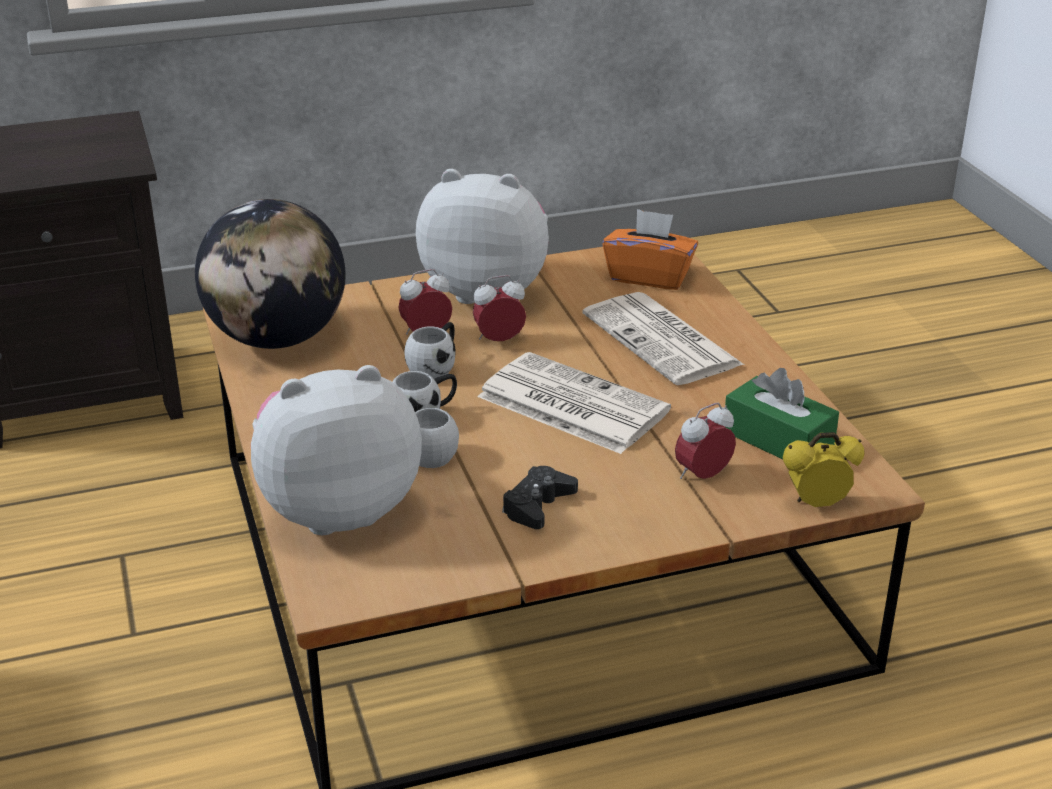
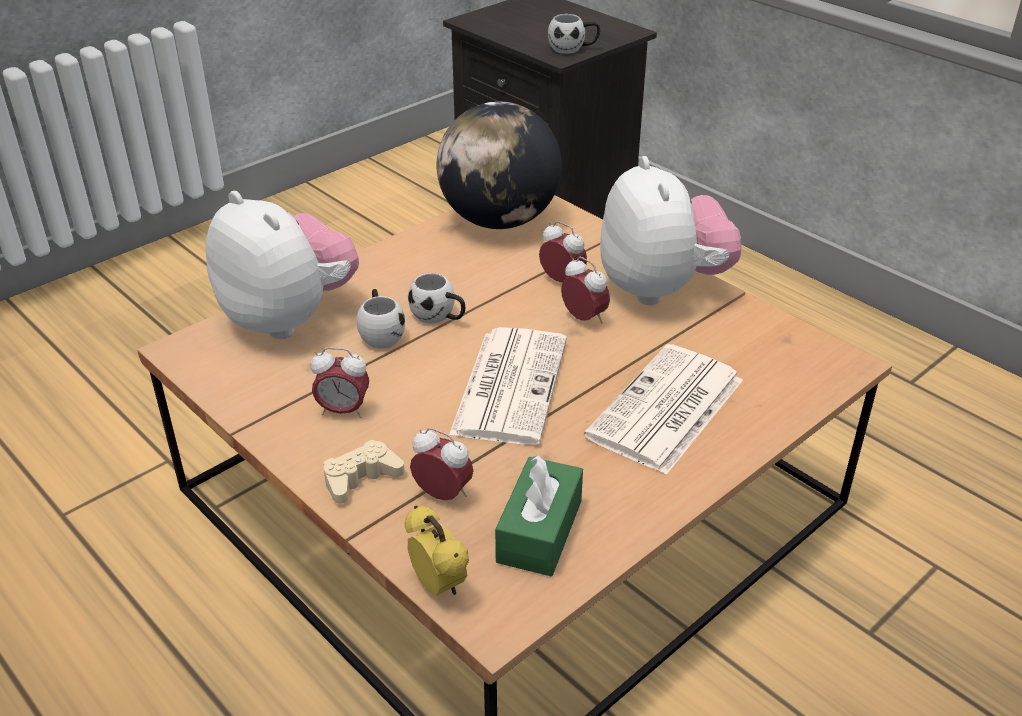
camera: 65 degrees right, 5 degrees up
(436, 367) = (515, 300): white mug -> white mug (573, 49)
(538, 505) = (343, 410): black game controller -> alarm clock
(649, 276) = (783, 369): orange tissue box -> none
(651, 516) = (361, 478): none -> beige game controller

